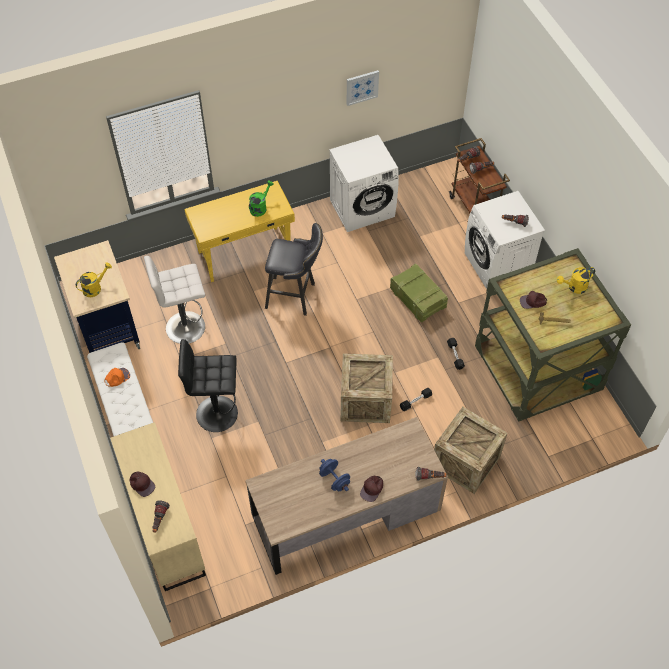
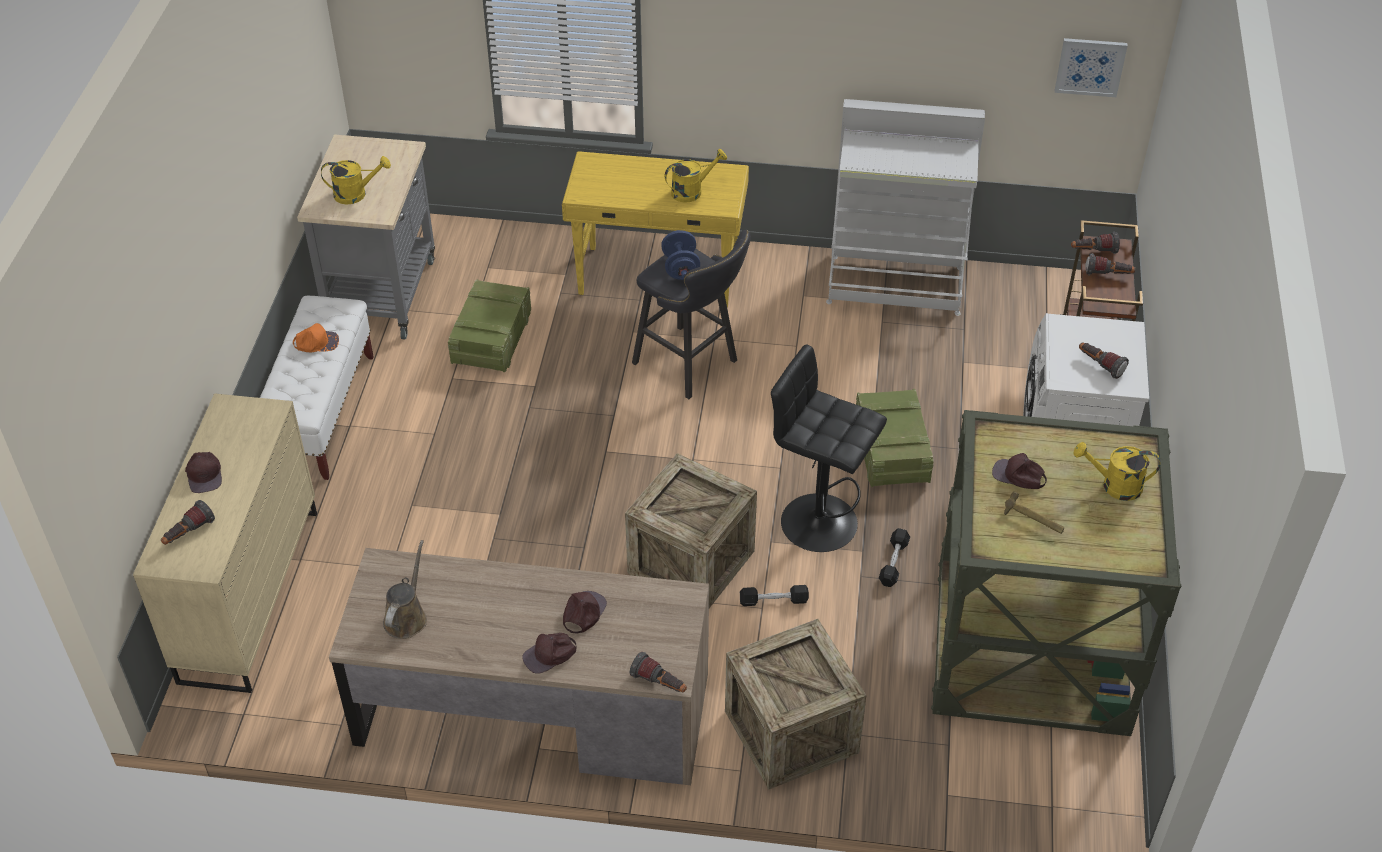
camera: 30 degrees right, 10 degrees down
(107, 328) = (381, 294): blue cart -> grey cart
(185, 327) = (492, 339): white stool -> crate
(216, 413) = (445, 475): black stool -> black stool (818, 522)
(260, 207) = (692, 191): green watering can -> yellow watering can
(292, 505) = (407, 617): none -> brown watering can
(334, 479) = (501, 612): blue dumbbell -> blue dumbbell (680, 268)
(362, 87) = (937, 48): picture -> picture (1090, 66)
(362, 209) = (894, 288): white washing machine -> white shoe rack
(372, 460) = (583, 613): none -> brown cap

